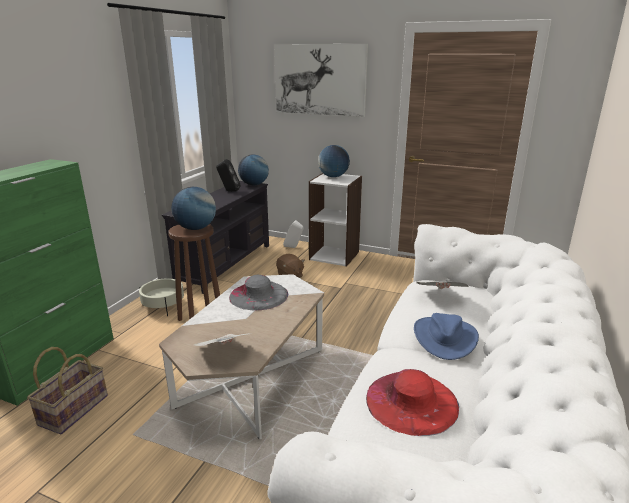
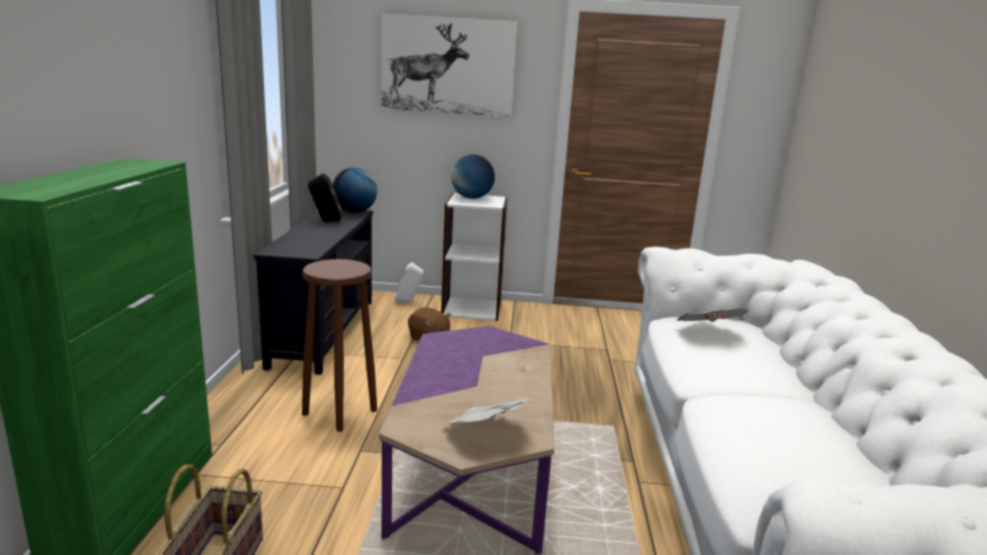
camera: 20 degrees left, 5 degrees down
(163, 306) = (264, 397): beige planter -> none
(196, 228) = (345, 267): globe -> none
(254, 378) = (473, 477): white coffee table -> purple coffee table
(258, 295) = (467, 355): grey hat -> none
(411, 401) = (792, 448): red hat -> none
(444, 337) = (758, 375): blue hat -> none

